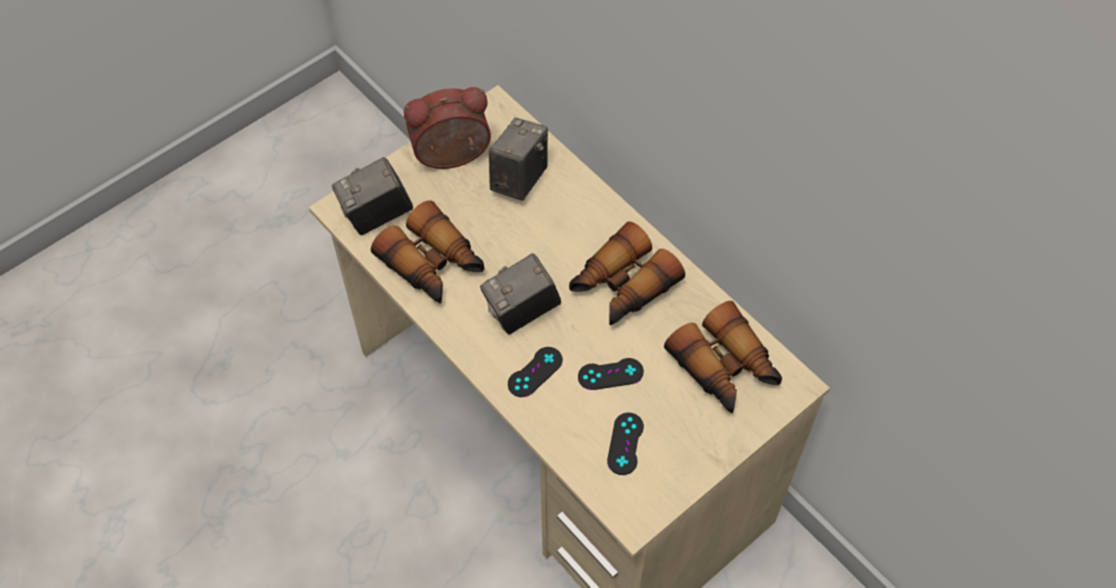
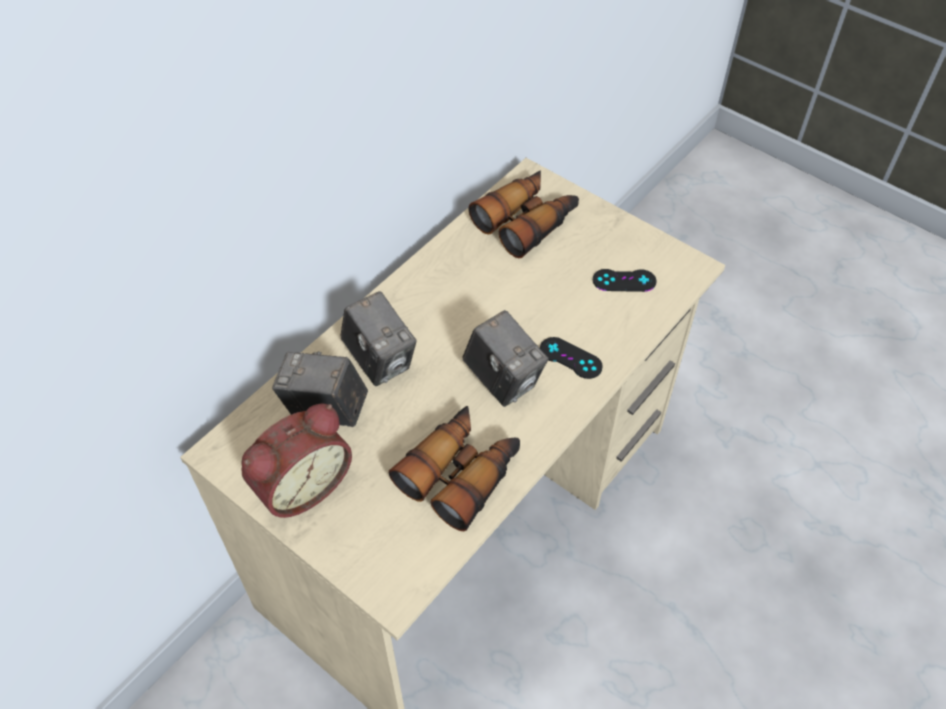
camera: 100 degrees left, 5 degrees down
(377, 215) = (399, 549): camera -> camera (380, 360)
(452, 157) = (301, 484): alarm clock -> alarm clock turned 105 degrees counterclockwise
(610, 374) = (555, 299): black game controller -> none
(621, 287) = (454, 303): binoculars -> none

